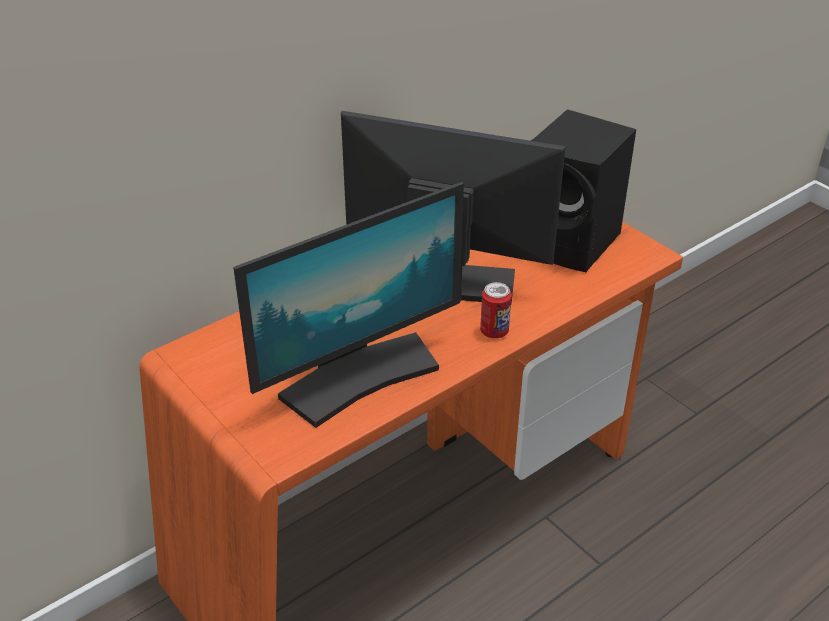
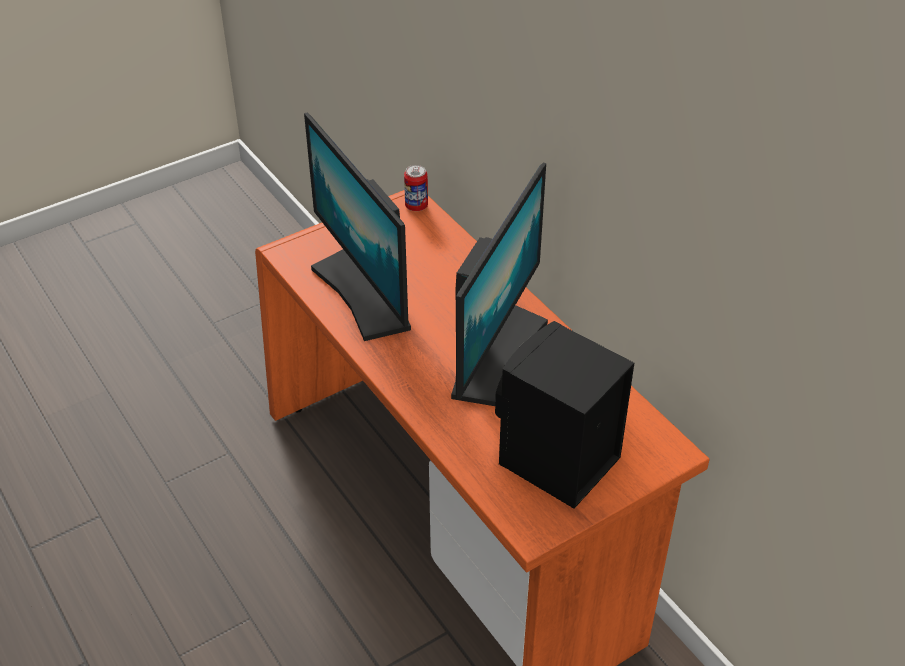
camera: 95 degrees right, 5 degrees up
(494, 332) = (410, 382): can -> can (416, 206)

